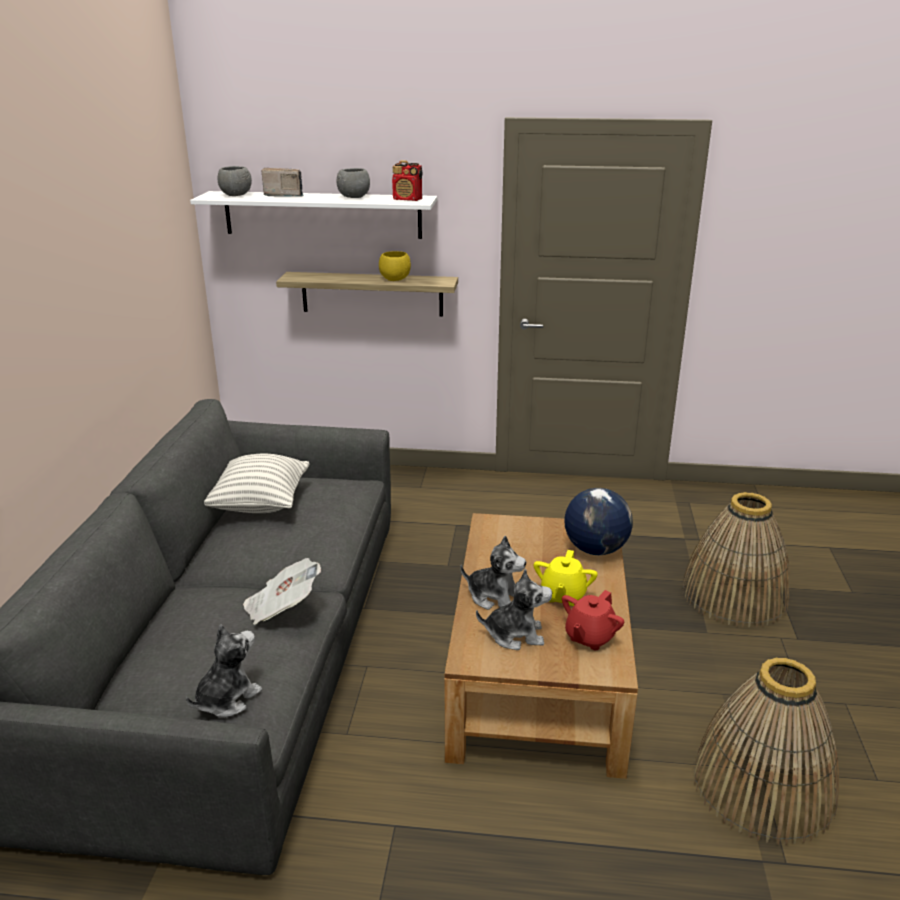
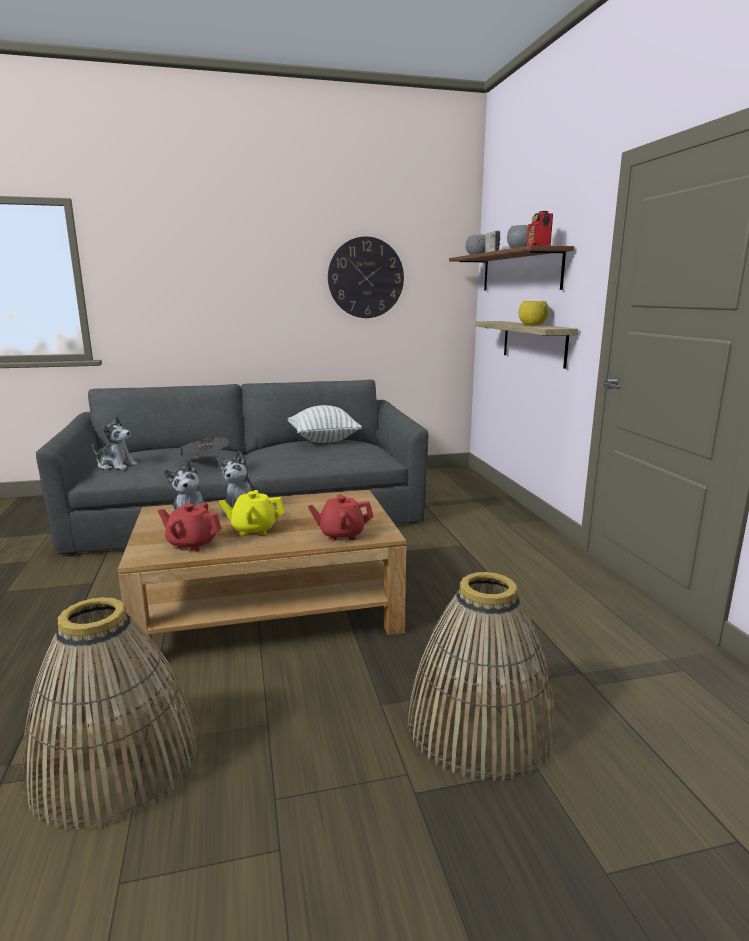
camera: 70 degrees right, 10 degrees down
(127, 255) = (366, 278): none -> wall clock
(322, 214) = (520, 271): white shelf -> brown shelf
(595, 549) = (341, 534): globe -> red teapot

